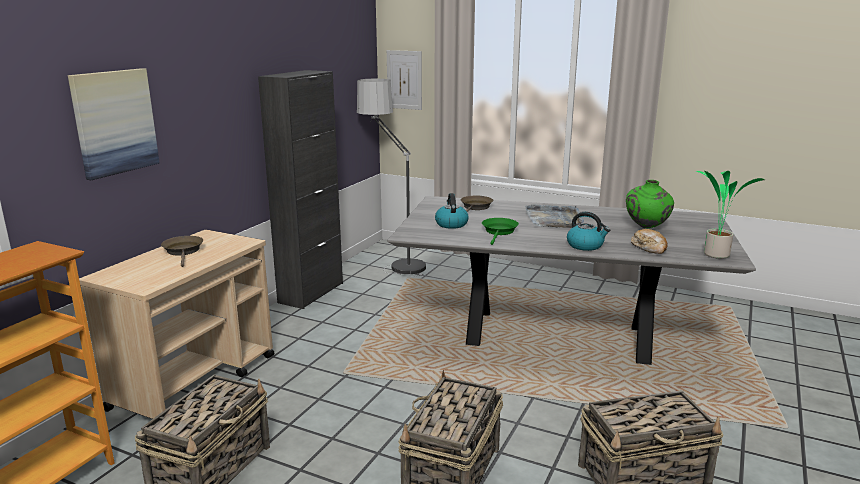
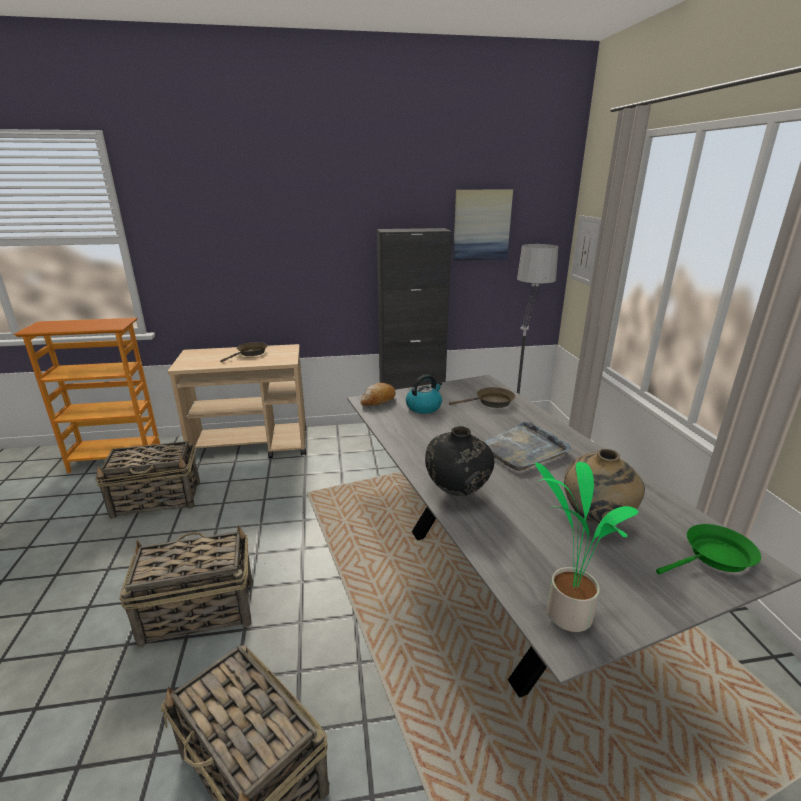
camera: 55 degrees right, 5 degrees up
(114, 122) = (224, 251): picture -> picture (481, 225)
(499, 232) = (434, 433): green frying pan -> green frying pan (714, 557)
(585, 245) = (457, 492): kettle -> black vase
(646, 228) = (596, 519): green vase -> beige vase
(649, 248) = (513, 541): bread -> bread (378, 401)

